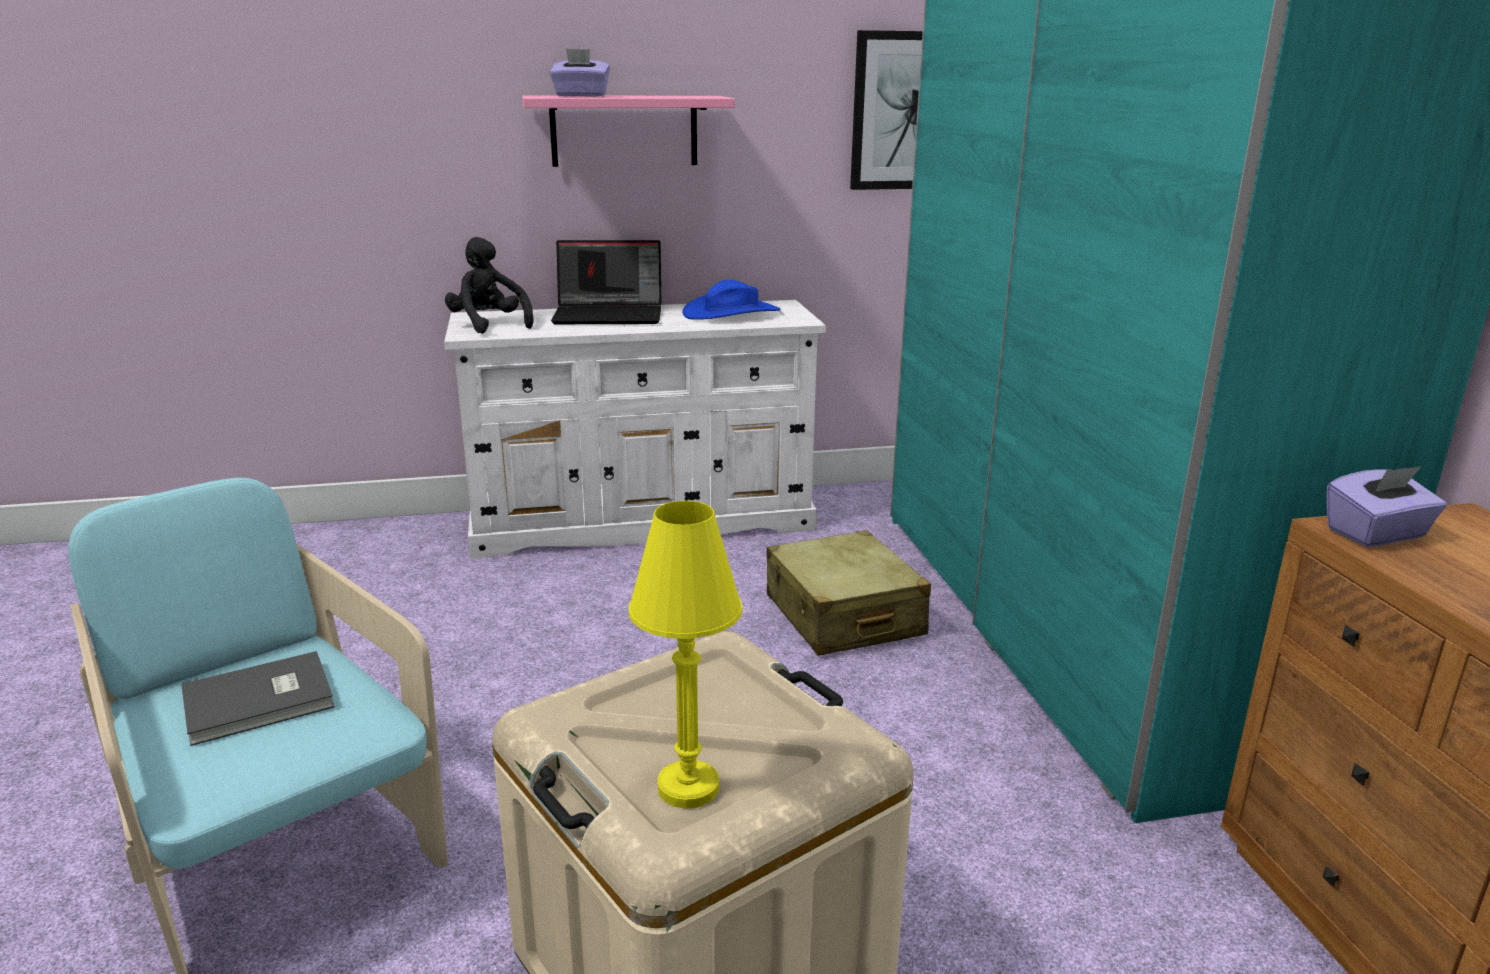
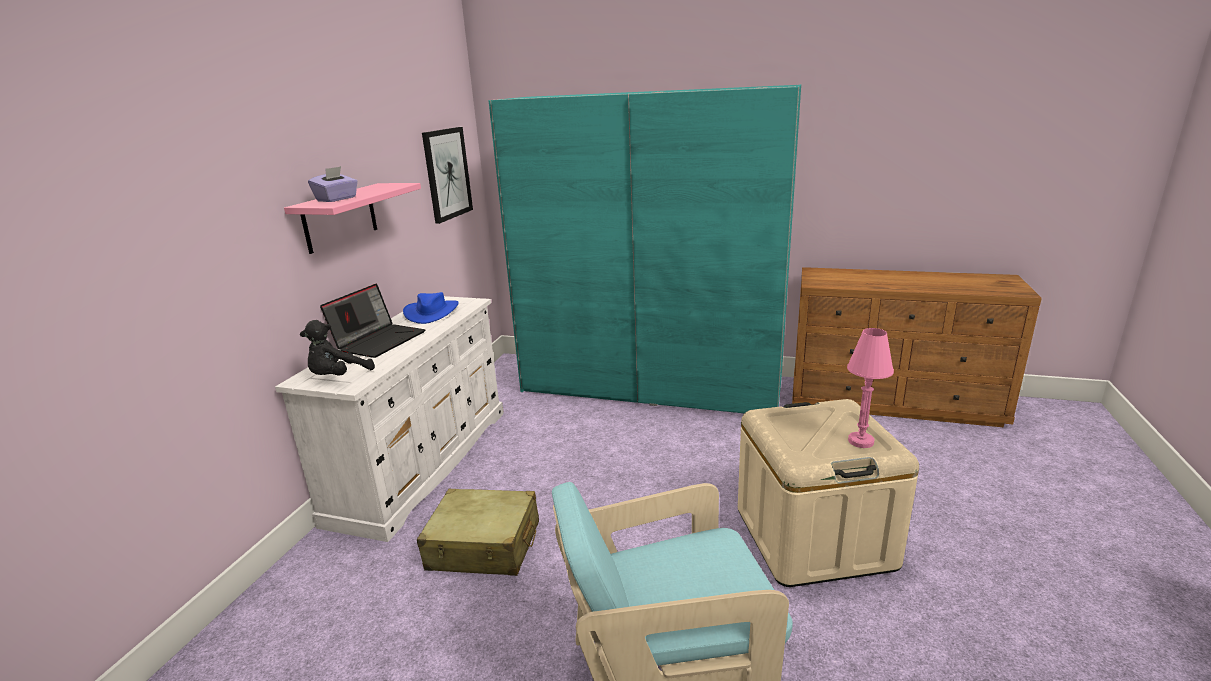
camera: 60 degrees left, 0 degrees up
(261, 702) = (680, 577): grey book -> none
(489, 325) = (338, 377): black plush toy -> black plush toy turned 45 degrees counterclockwise
(688, 787) = (860, 441): yellow table lamp -> pink table lamp
(843, 616) = (593, 431): beige suitcase -> beige suitcase (484, 546)
(1376, 534) = (819, 282): purple tissue box -> none

